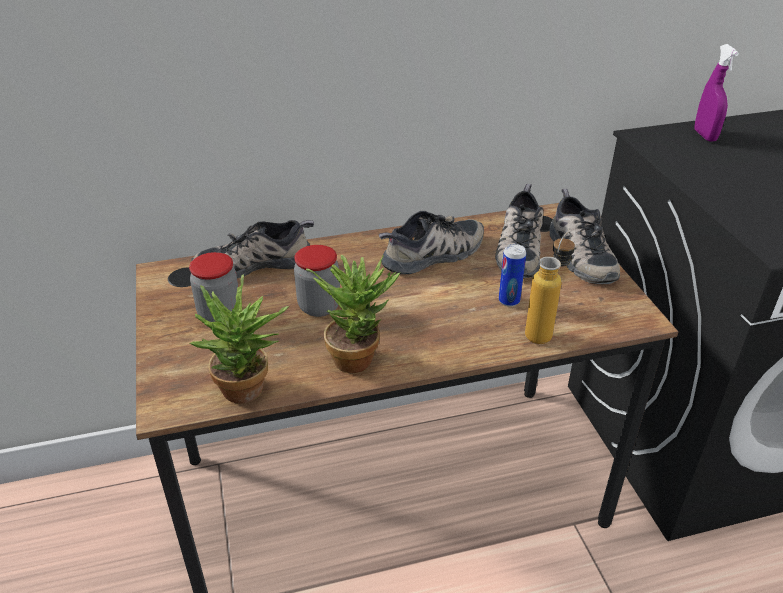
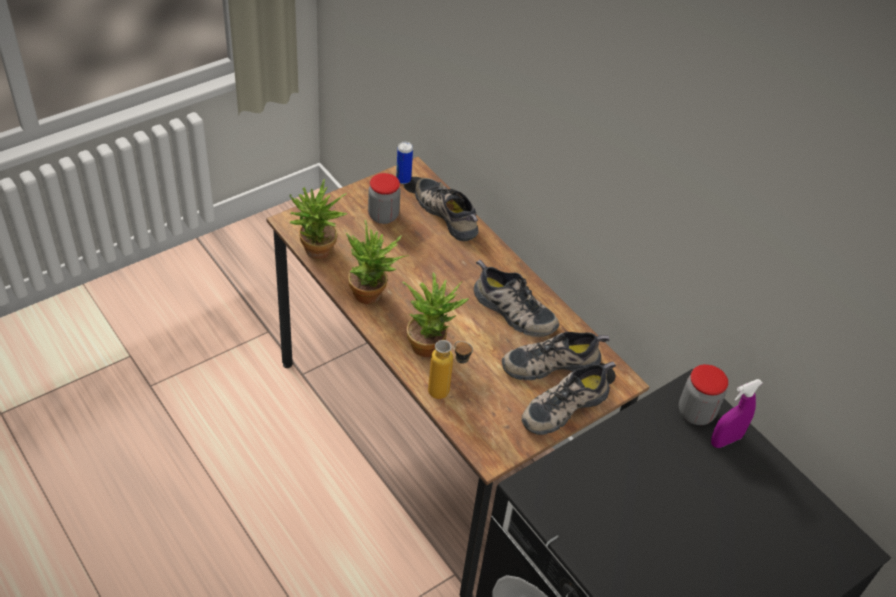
camera: 65 degrees right, 10 degrees up
(319, 306) = (415, 262): jar -> jar (695, 413)
(460, 325) = (430, 343): none -> potted plant
(509, 301) = (474, 367): can -> can (403, 179)

